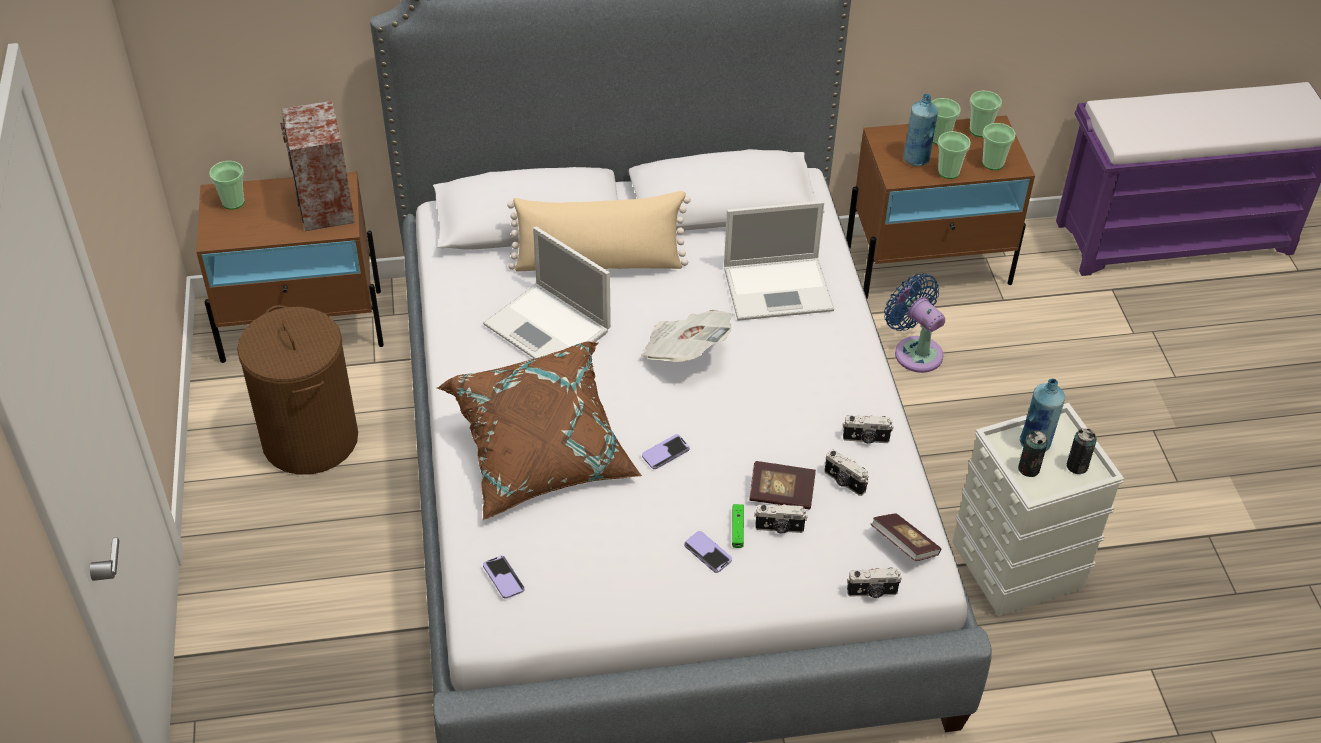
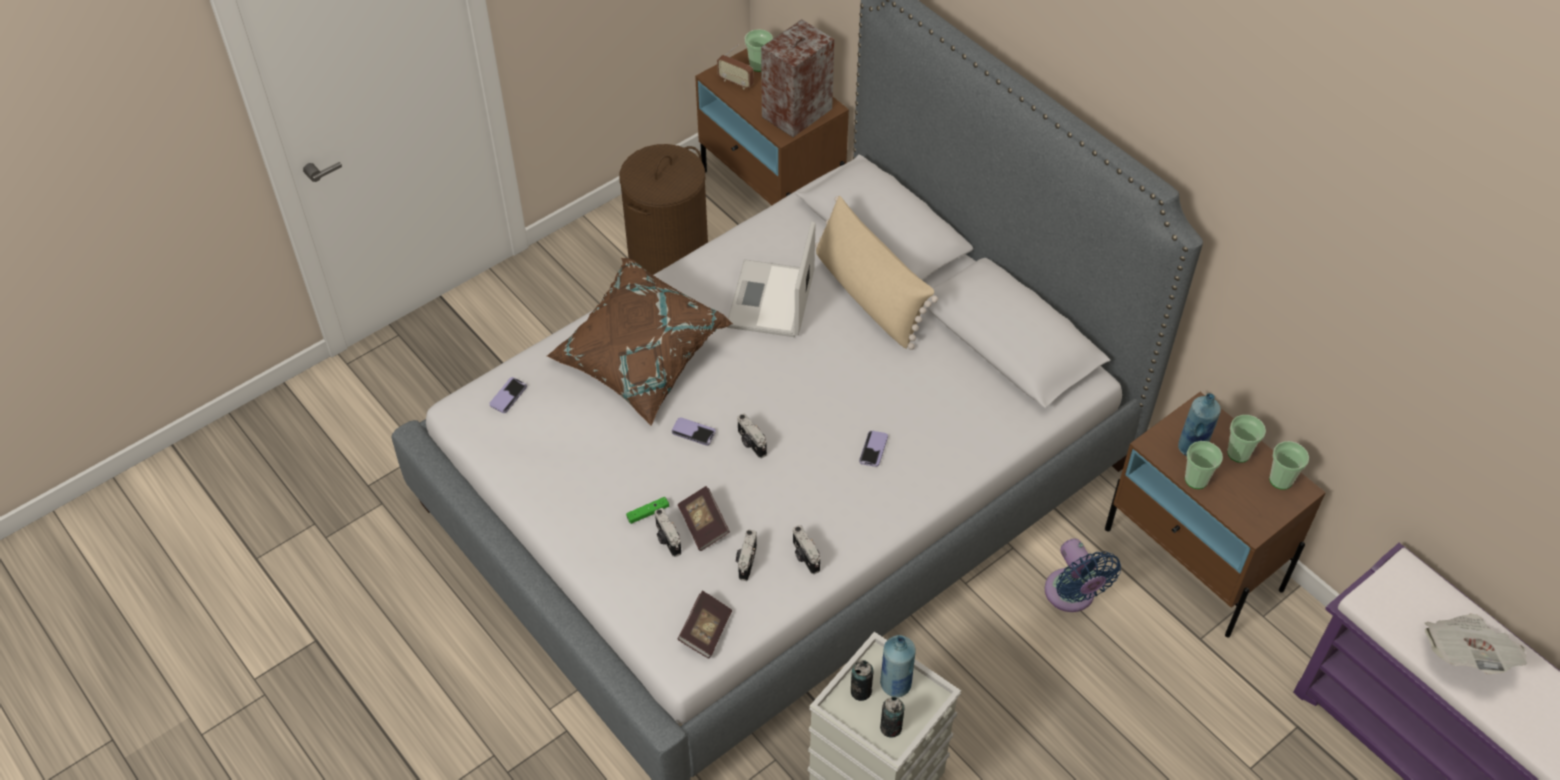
camera: 60 degrees right, 5 degrees up
(239, 228) = (735, 82): none -> radio
(685, 352) = (811, 395): newspaper -> newspaper (1466, 655)
(707, 553) = (612, 505): phone -> phone (873, 449)
(780, 288) = (936, 423): laptop -> none
(872, 592) = (641, 629): camera -> camera (750, 443)
(915, 351) = (1072, 595): blue fan -> blue fan turned 135 degrees clockwise
(993, 163) = (1241, 509): cup -> none

